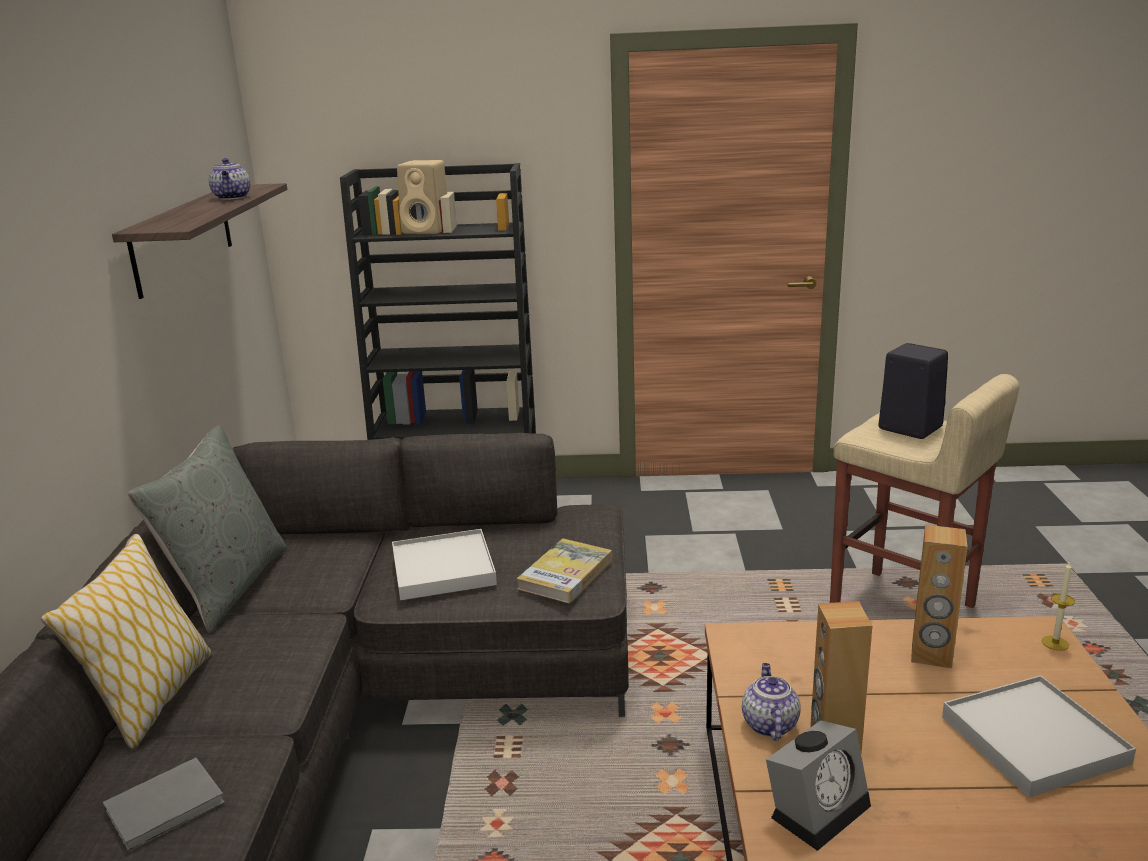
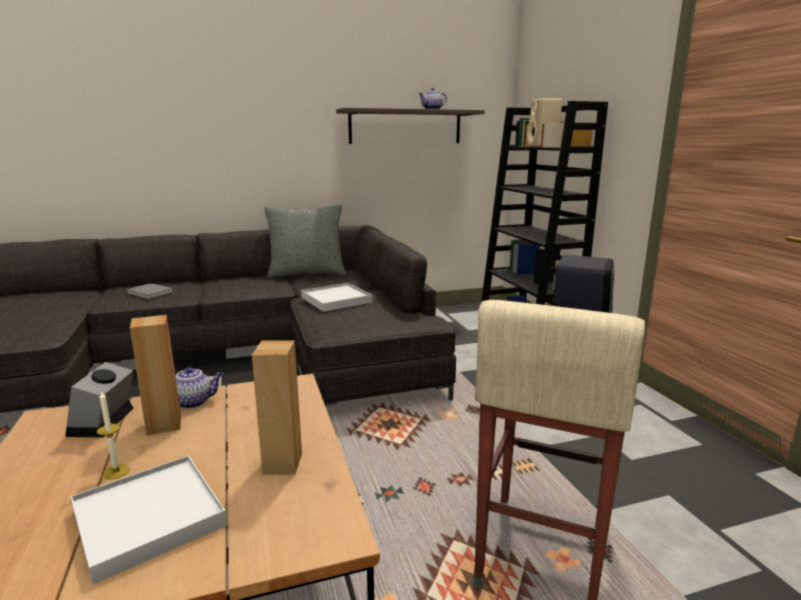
camera: 70 degrees right, 5 degrees down
(152, 699) = (220, 280): pillow -> none
(566, 574) = (341, 323): book -> none
(818, 807) = (103, 423): alarm clock -> alarm clock turned 60 degrees clockwise
(1055, 643) = (316, 544): candle -> candle (116, 471)

